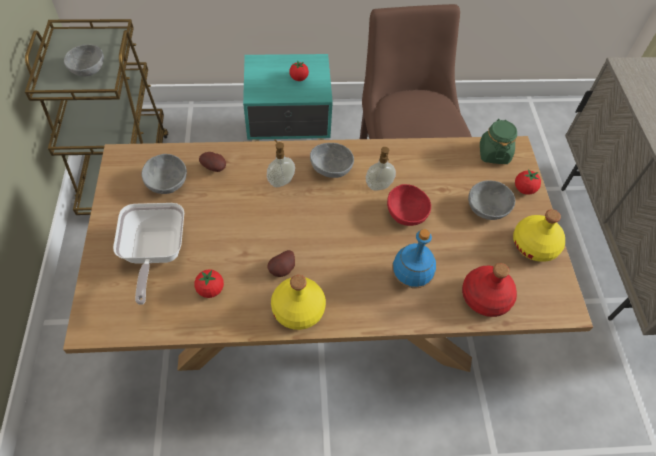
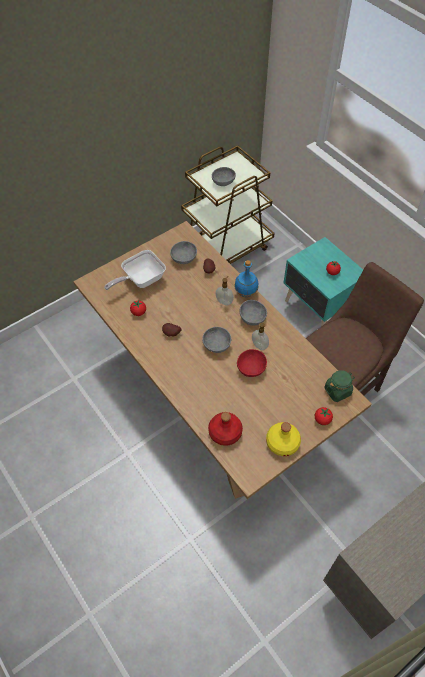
camera: 60 degrees right, 0 degrees up
(297, 309) = (154, 352): yellow bottle -> none
(409, 278) = (209, 391): blue bottle -> blue bottle (245, 293)
(487, 209) = (289, 407): grey bowl -> grey bowl (216, 345)

